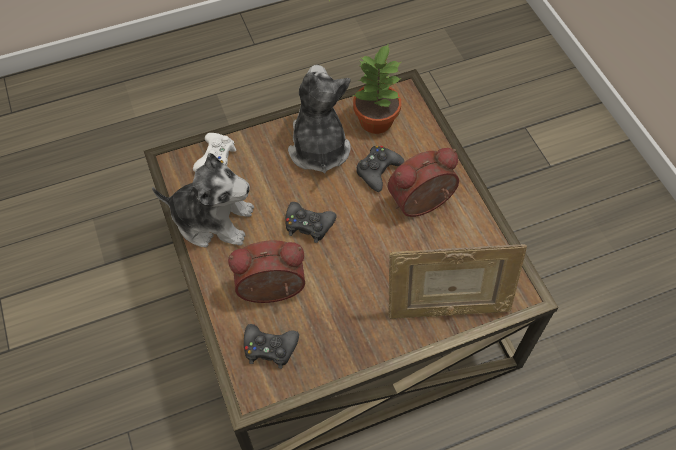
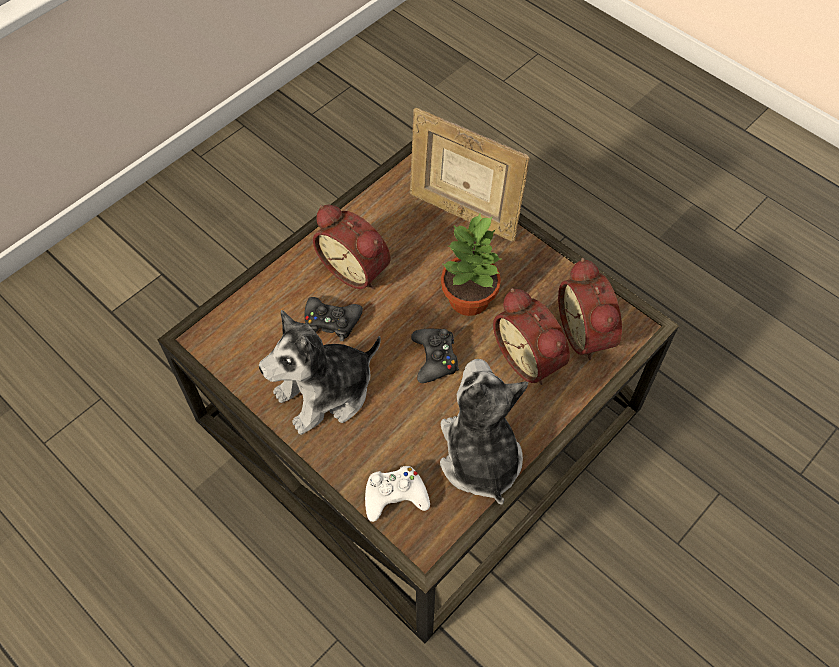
camera: 115 degrees left, 0 degrees up
(269, 348) = (588, 332): black game controller -> alarm clock
(375, 121) = (260, 351): potted plant -> potted plant (470, 299)
(446, 308) = (463, 213): picture frame -> picture frame turned 150 degrees clockwise

